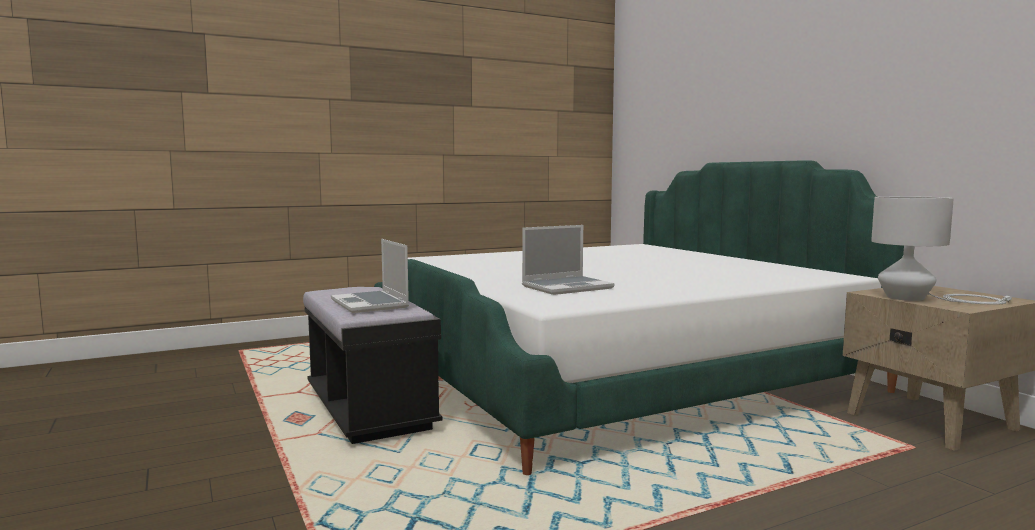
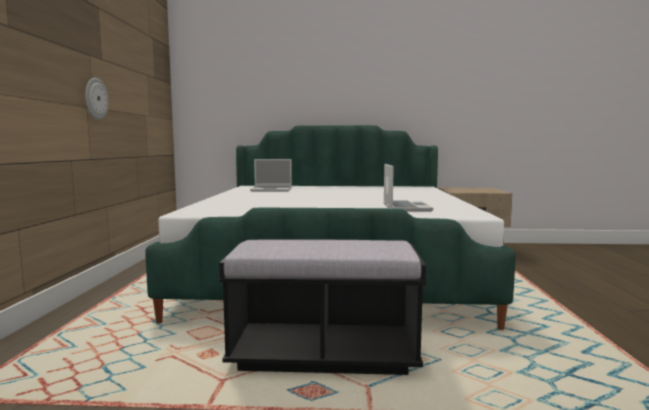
camera: 60 degrees left, 0 degrees up
(371, 304) = (358, 245): laptop -> laptop (272, 190)
(455, 146) = (95, 98): none -> wall clock
(931, 298) = (477, 191): white table lamp -> none

